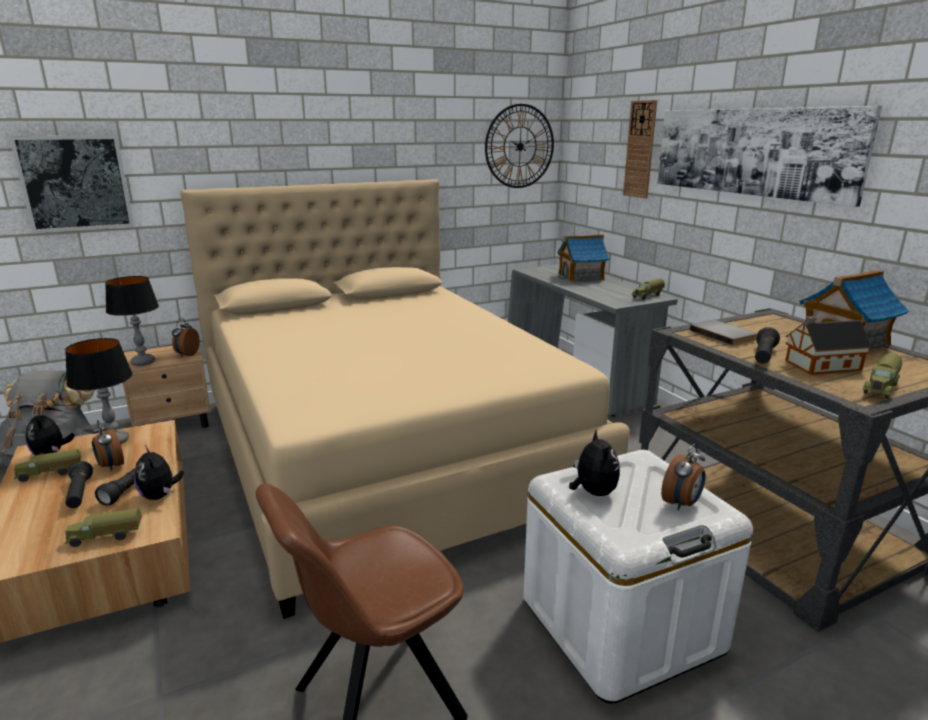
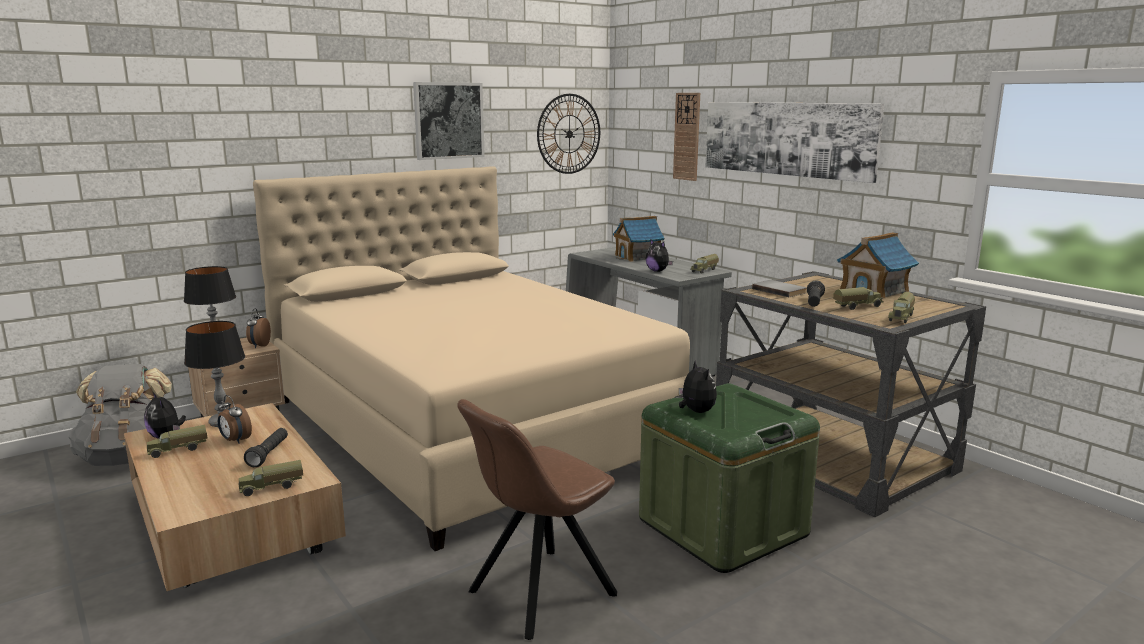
camera: 10 degrees left, 5 degrees down
(75, 183) = (149, 175): picture -> picture (448, 120)
(79, 494) = (221, 462): black flashlight -> none
(160, 496) = (301, 457): plush toy -> plush toy (658, 271)
(620, 624) = (722, 527): white storage box -> green storage box
(682, 503) = (765, 413): alarm clock -> none
(819, 365) = (856, 307): toy house -> toy truck

